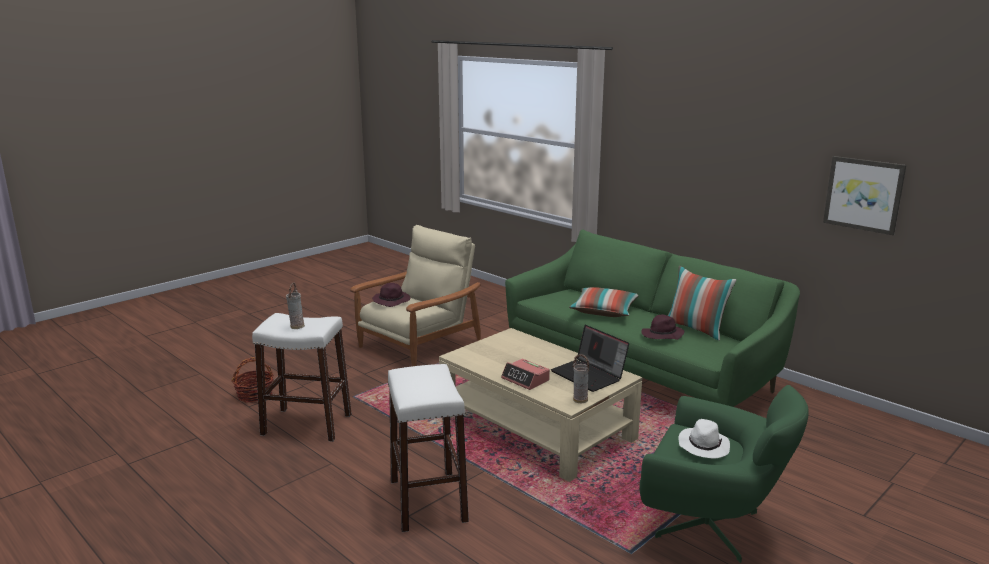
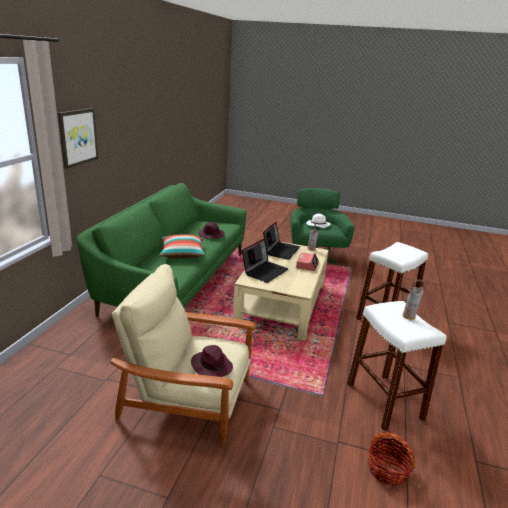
camera: 120 degrees left, 5 degrees up
(528, 348) = (264, 271): none -> laptop
(696, 329) = (190, 229): pillow -> none
(863, 194) = (169, 125): picture -> picture (78, 137)

